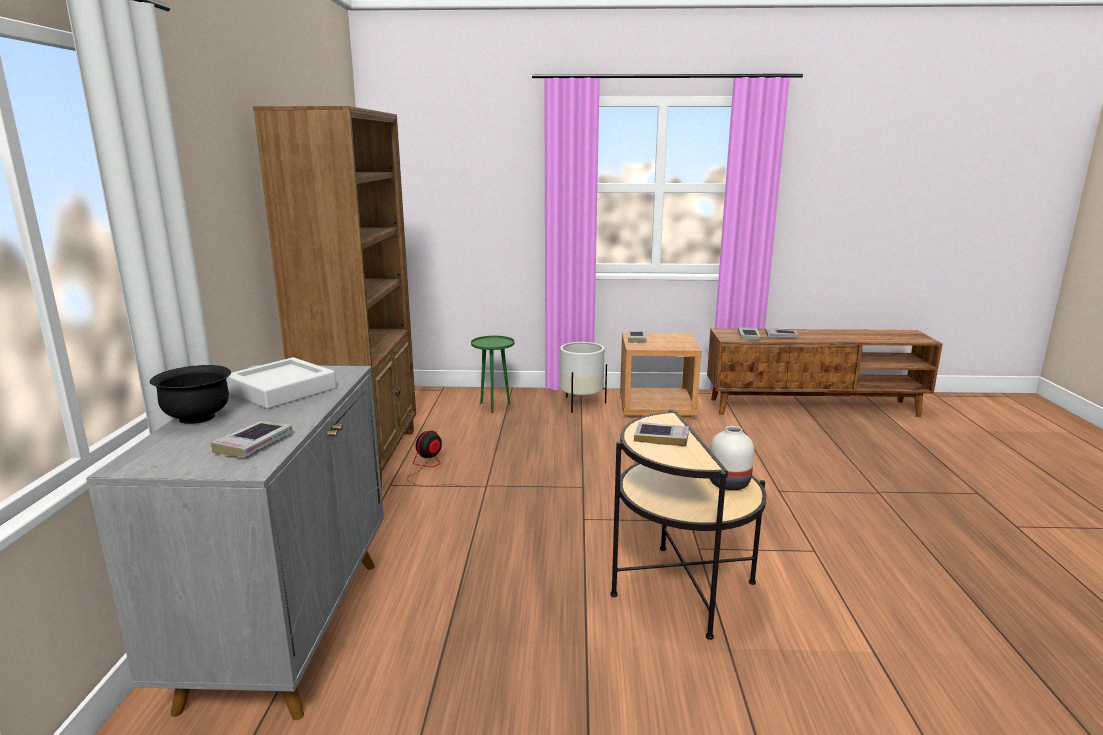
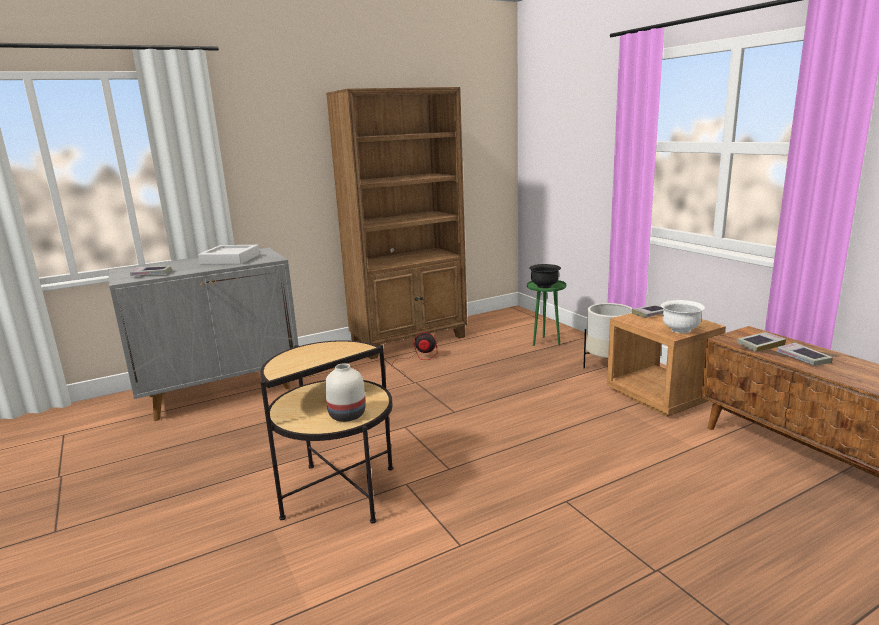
camera: 60 degrees right, 0 degrees up
(198, 417) = (182, 261): black bowl -> black bowl (544, 286)
(661, 438) = (315, 354): book -> none
(683, 343) = (680, 330): none -> white bowl

